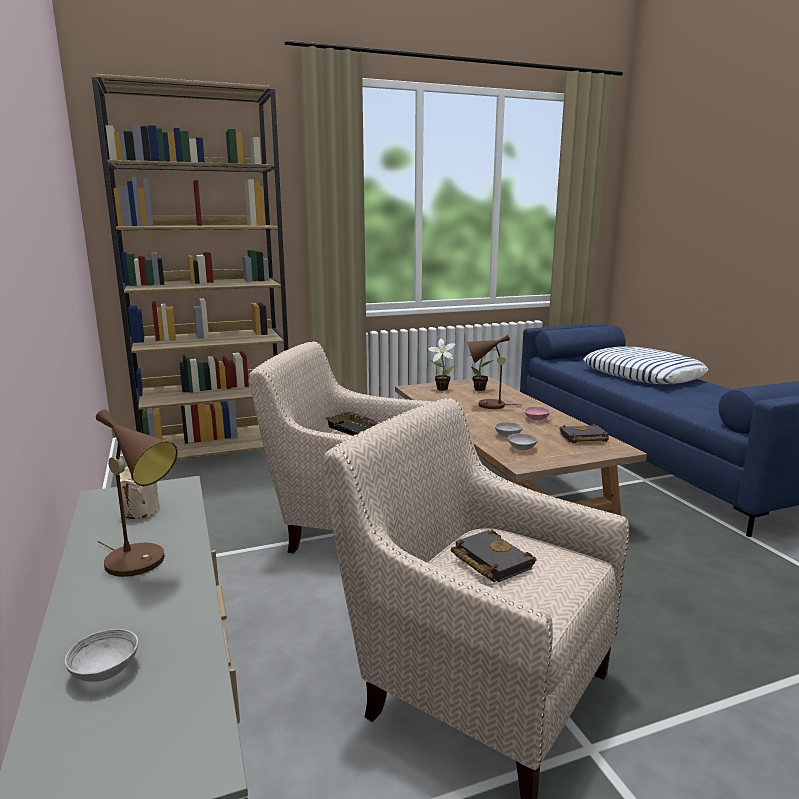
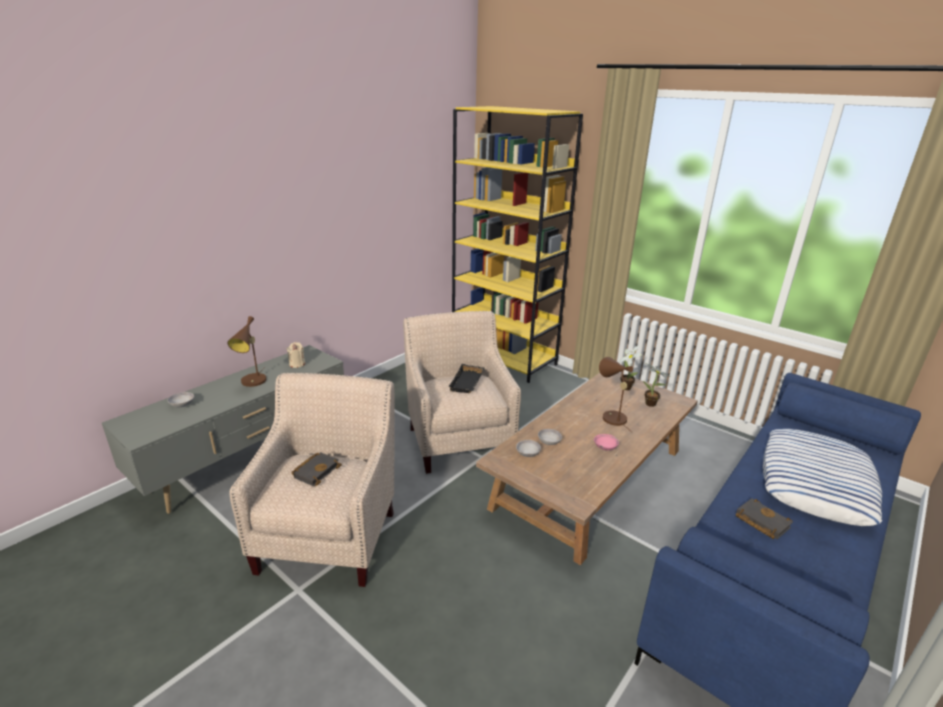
camera: 60 degrees right, 10 degrees up
(219, 452) = (504, 358): brown bookcase -> yellow bookcase
(582, 438) = (583, 479): black book -> black book (760, 521)

